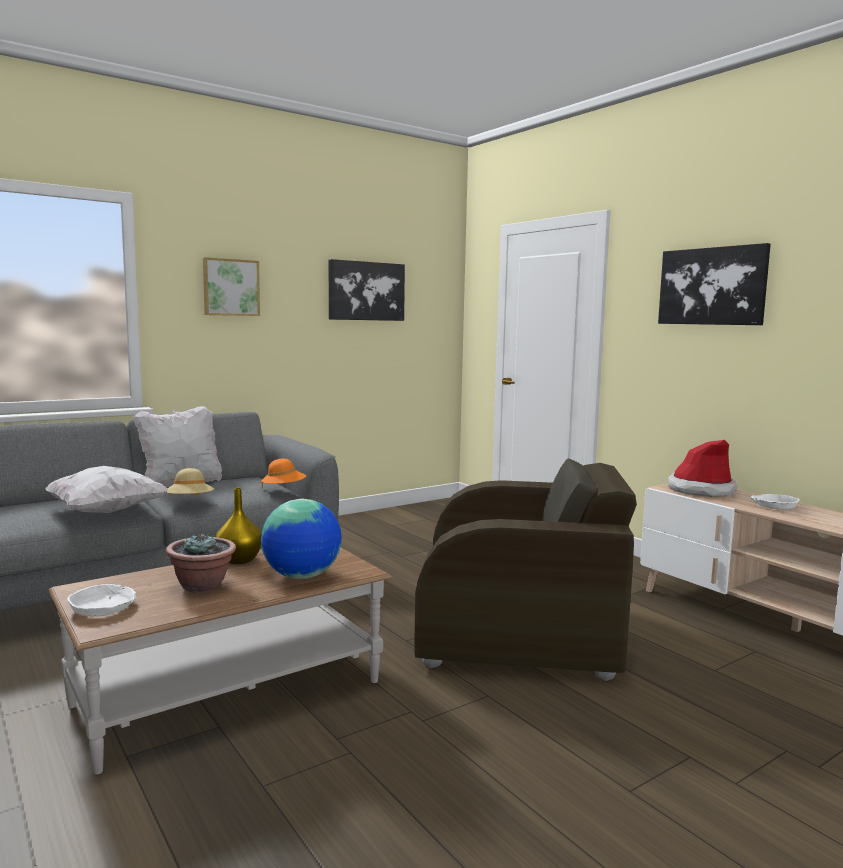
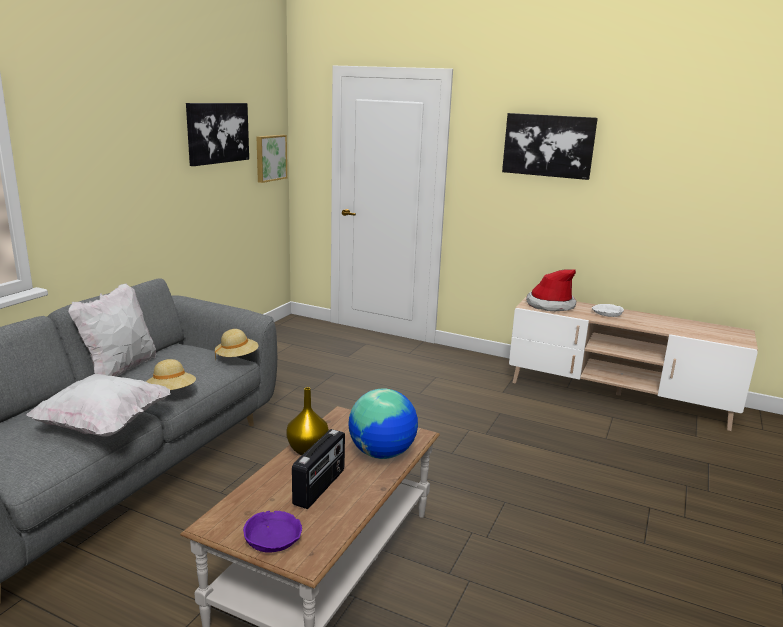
camera: 30 degrees left, 10 degrees up
(103, 608) = (274, 538): white bowl -> purple bowl
(202, 586) = (320, 487): potted plant -> radio
(230, 287) = (103, 142): picture -> picture (270, 158)
(284, 489) = (237, 357): orange hat -> beige hat
(518, 633) = (471, 442): brown armchair -> none

